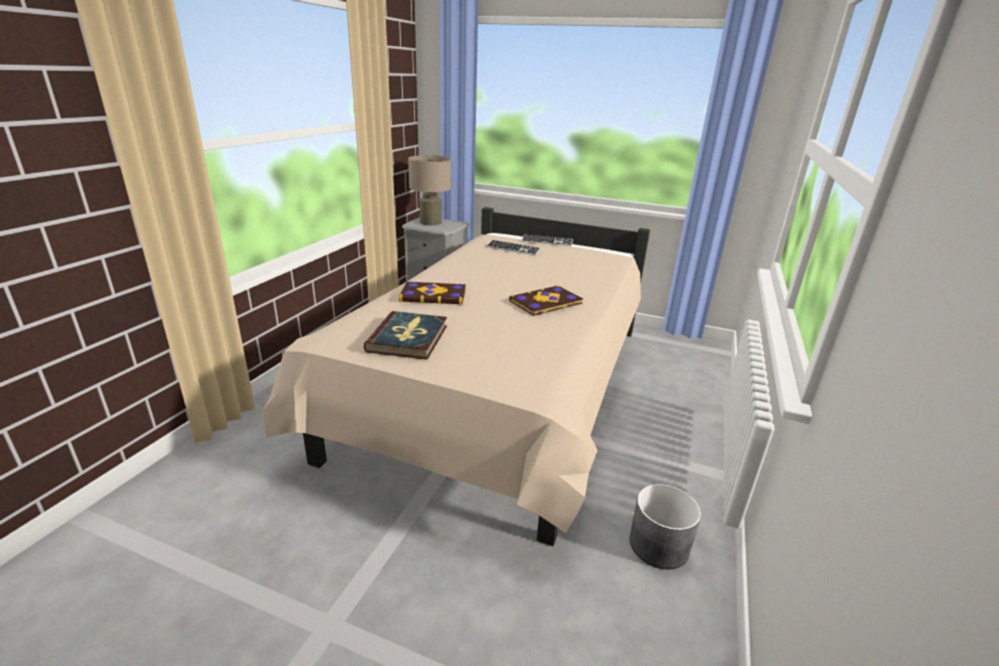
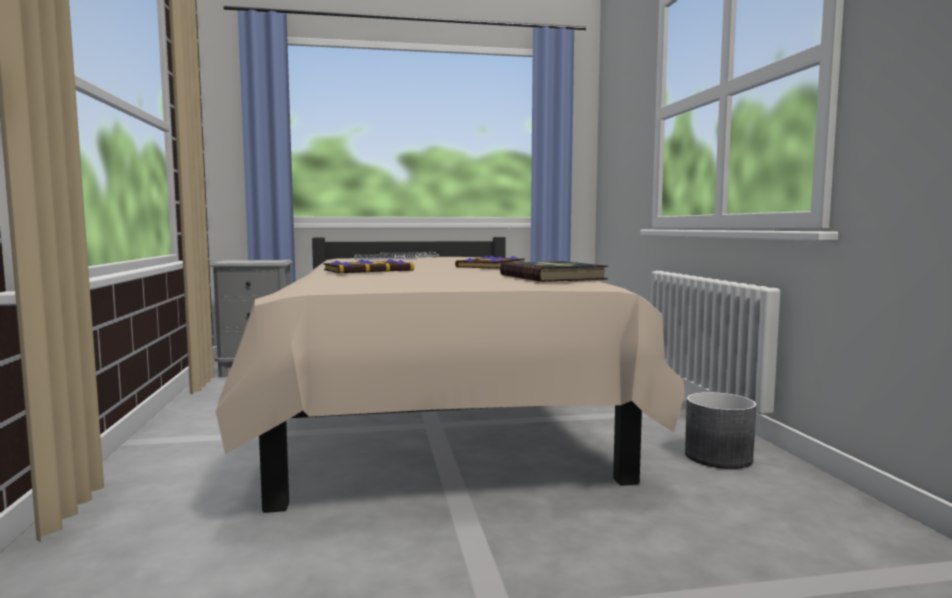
camera: 30 degrees left, 20 degrees down
(408, 338) = (407, 280): book -> book (552, 277)
(430, 222) = (245, 261): beige table lamp -> none

